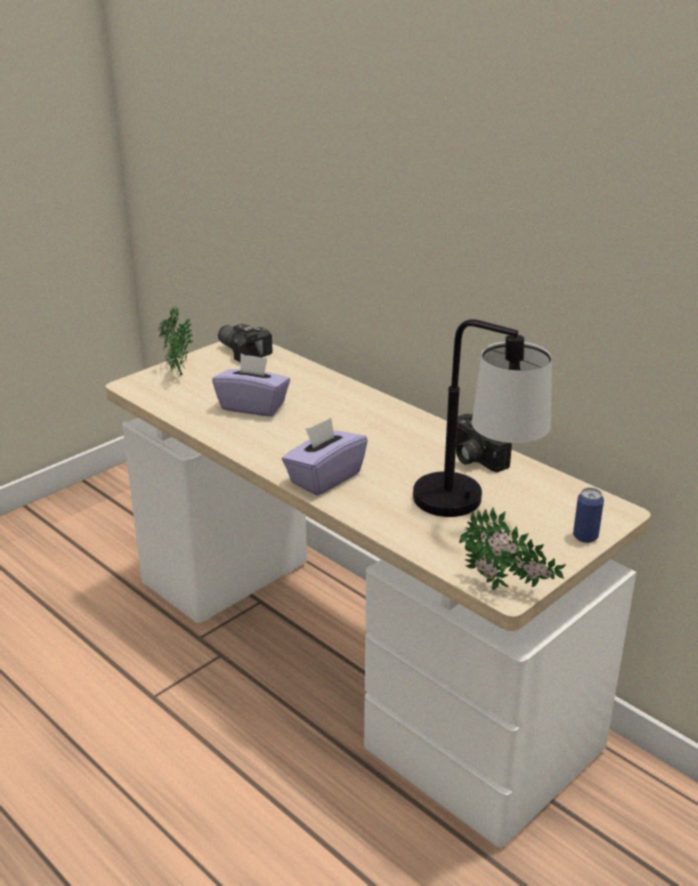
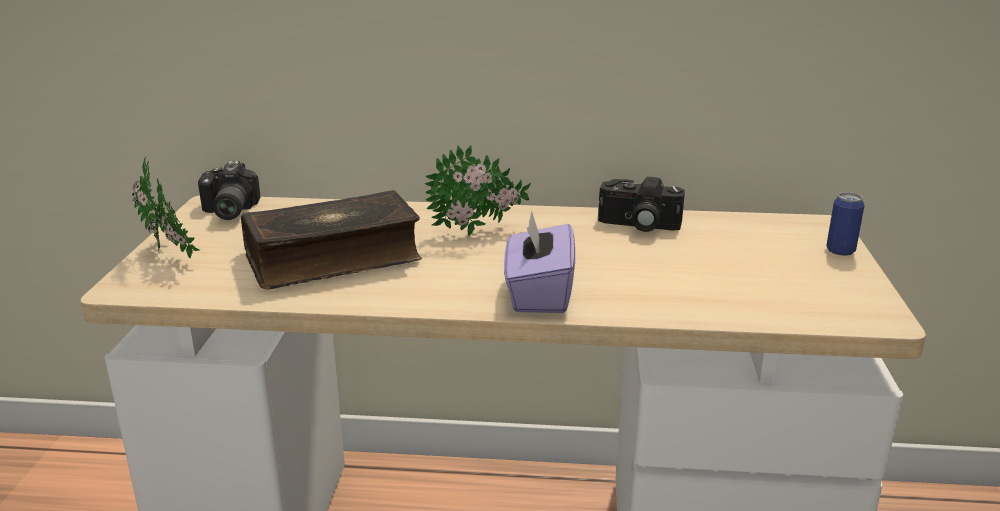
camera: 40 degrees left, 5 degrees down
(244, 351) = (227, 211): camera -> camera turned 105 degrees counterclockwise
(253, 406) = (333, 258): purple tissue box -> book
(474, 511) = (724, 266): table lamp -> none
(506, 589) = (877, 317): potted plant -> potted plant (479, 232)

